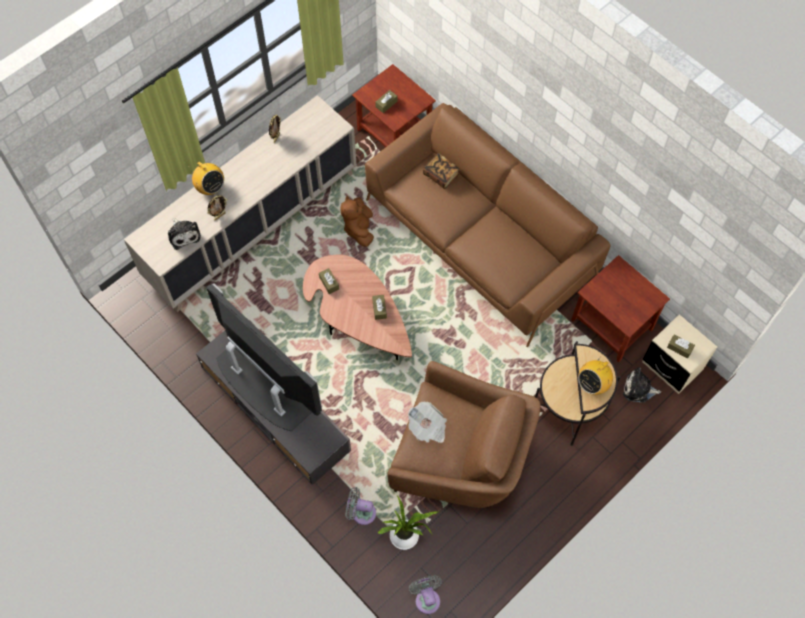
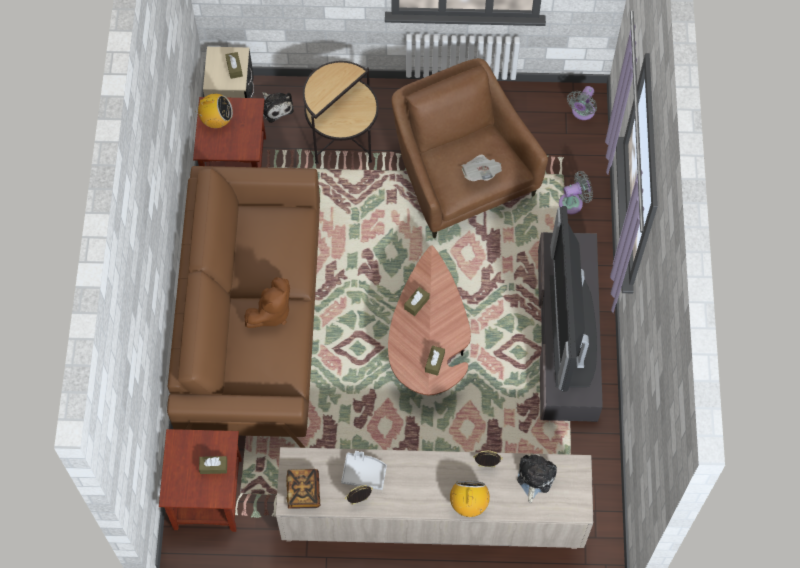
camera: 135 degrees left, 0 degrees up
(290, 154) = (364, 473): none -> grey tray
(359, 229) = (341, 427): brown plush toy -> brown plush toy (271, 313)
(361, 512) = (573, 203): grey fan -> grey fan turned 75 degrees counterclockwise
(406, 536) = (556, 160): potted plant -> none
(441, 175) = (245, 355): book -> book (303, 492)
(592, 384) = (337, 80): radio -> radio (217, 121)

